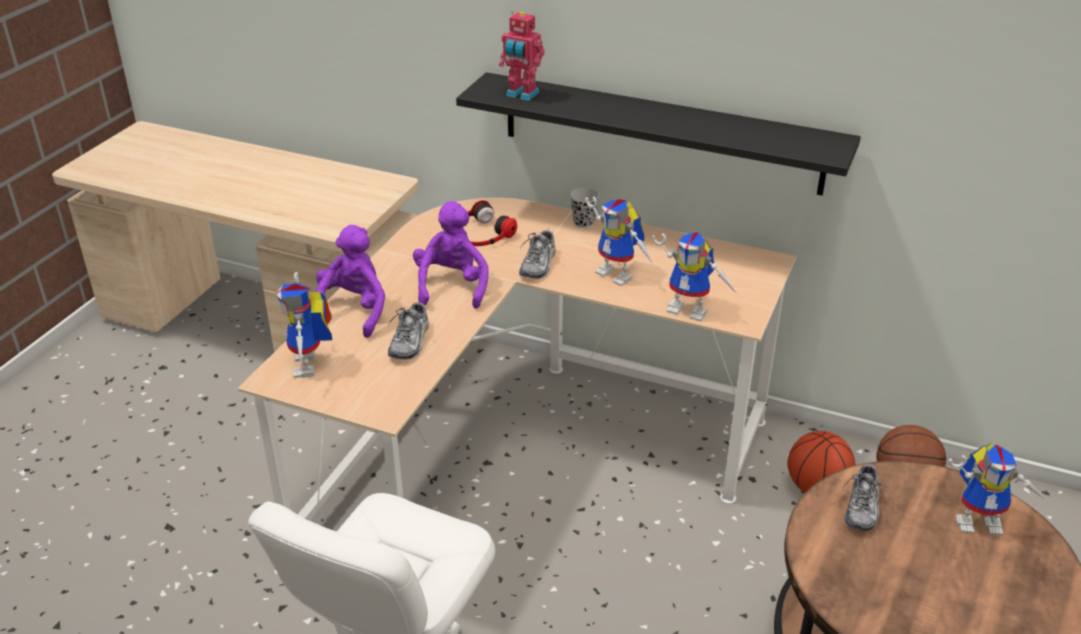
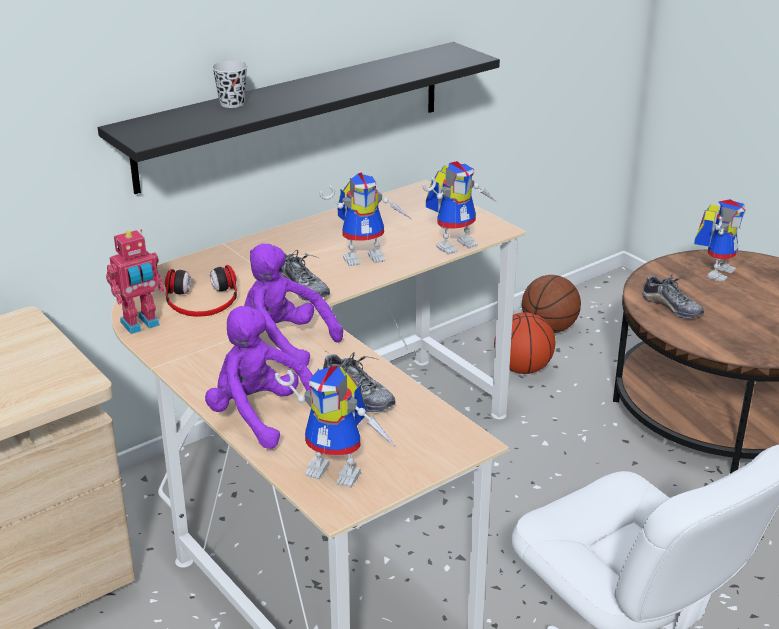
camera: 60 degrees left, 5 degrees down
(521, 95) = (182, 124): toy robot -> toy robot (141, 325)
(583, 222) = (255, 245): black cup -> black cup (232, 103)

